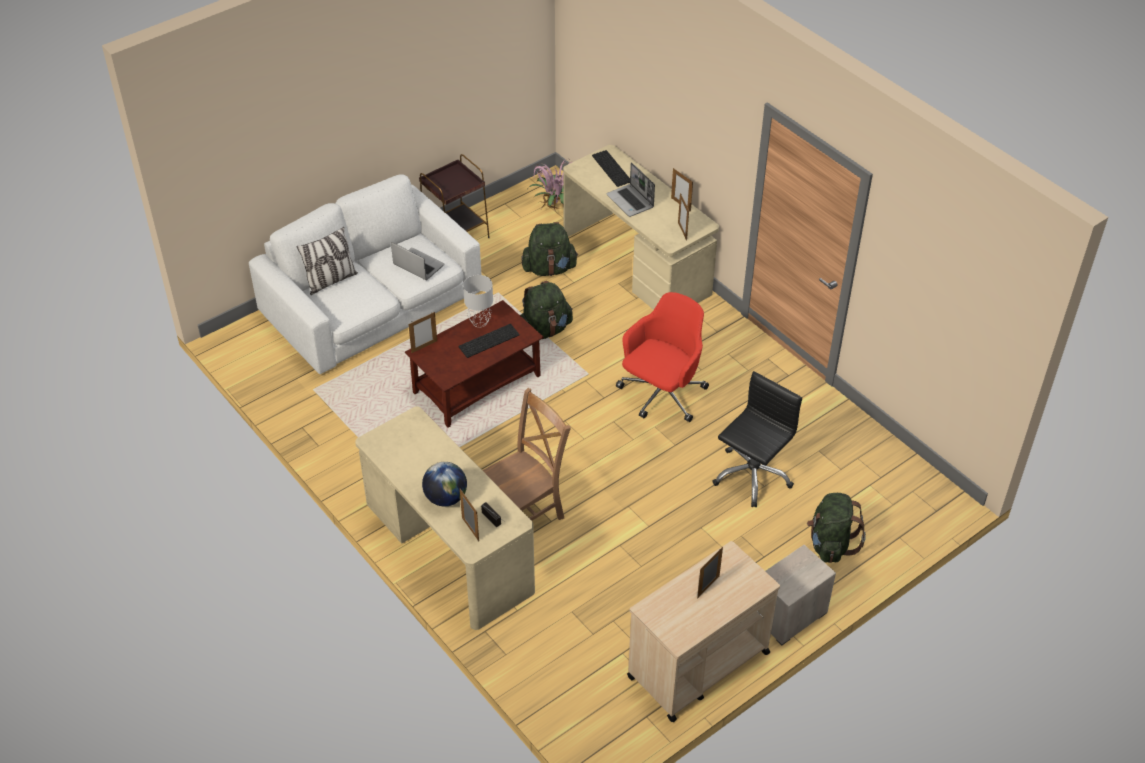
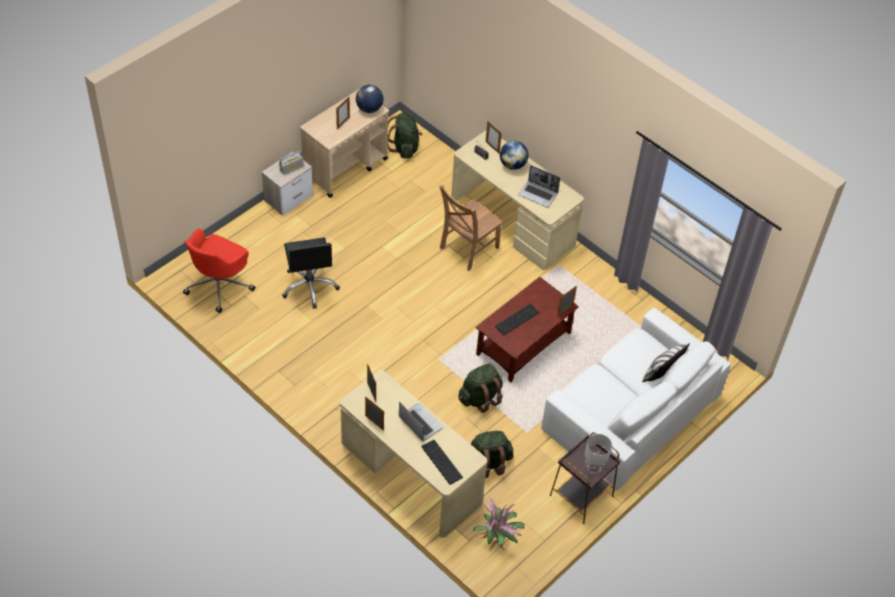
camera: 170 degrees right, 5 degrees up
(417, 265) = (594, 389): laptop -> laptop (538, 194)
(480, 322) = (527, 335): grey table lamp -> grey table lamp (593, 468)
(661, 395) = (379, 345): red office chair -> red office chair (219, 285)
(663, 612) = (369, 109): none -> globe
(752, 475) = (310, 286): black office chair -> black office chair turned 45 degrees counterclockwise
(789, 575) = (291, 168): none -> radio
(830, 544) = (257, 242): green backpack -> green backpack (404, 147)

